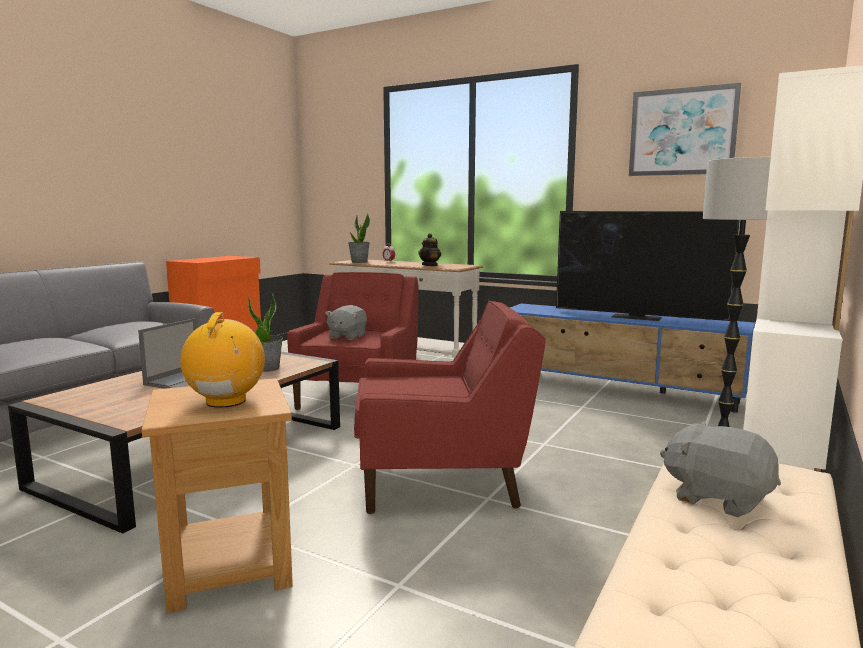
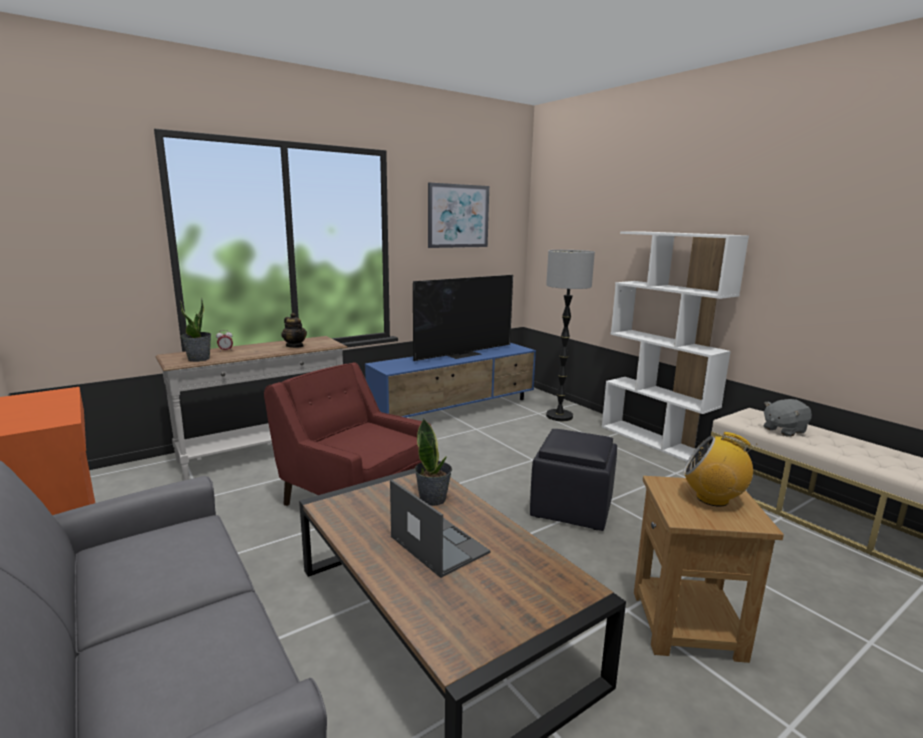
camera: 65 degrees left, 5 degrees up
(347, 336) = (362, 442): grey plush toy -> none
(442, 479) = (572, 508): red armchair -> black ottoman

